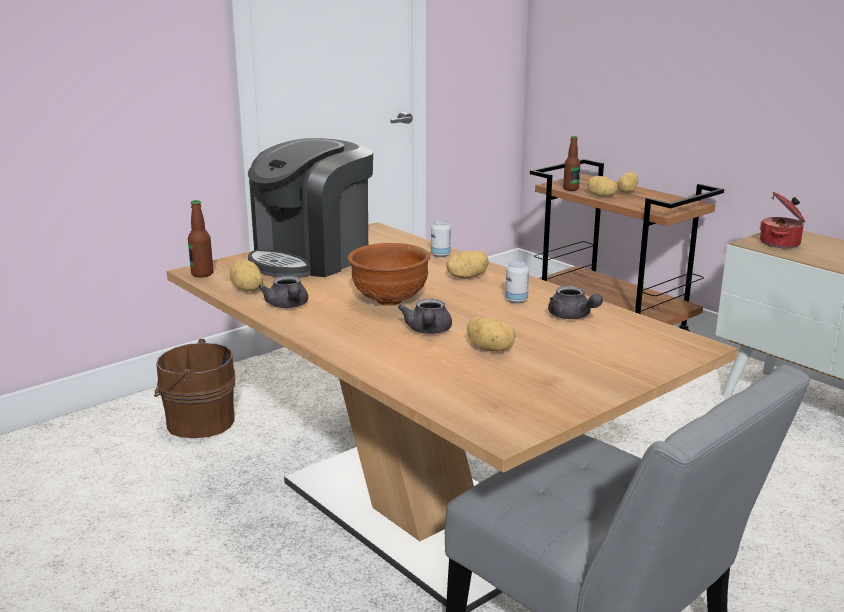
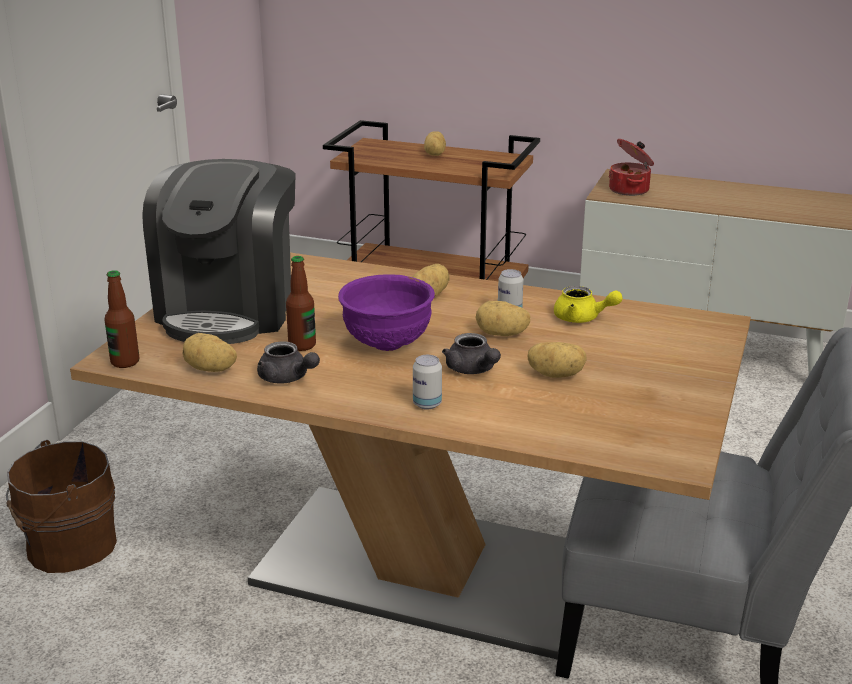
camera: 30 degrees left, 5 degrees up
(388, 300) = (386, 344): brown bowl -> purple bowl
(440, 255) = (365, 274): can -> can (427, 404)
(570, 189) = (374, 160): bottle -> bottle (302, 345)
(572, 317) = (582, 318): grey teapot -> yellow teapot
(601, 196) = (416, 164): potato -> potato (501, 334)

